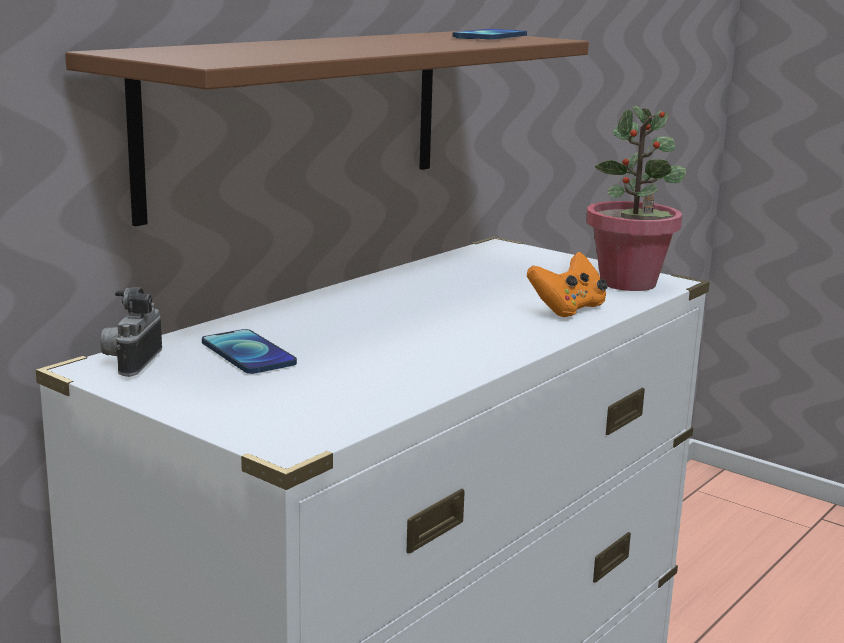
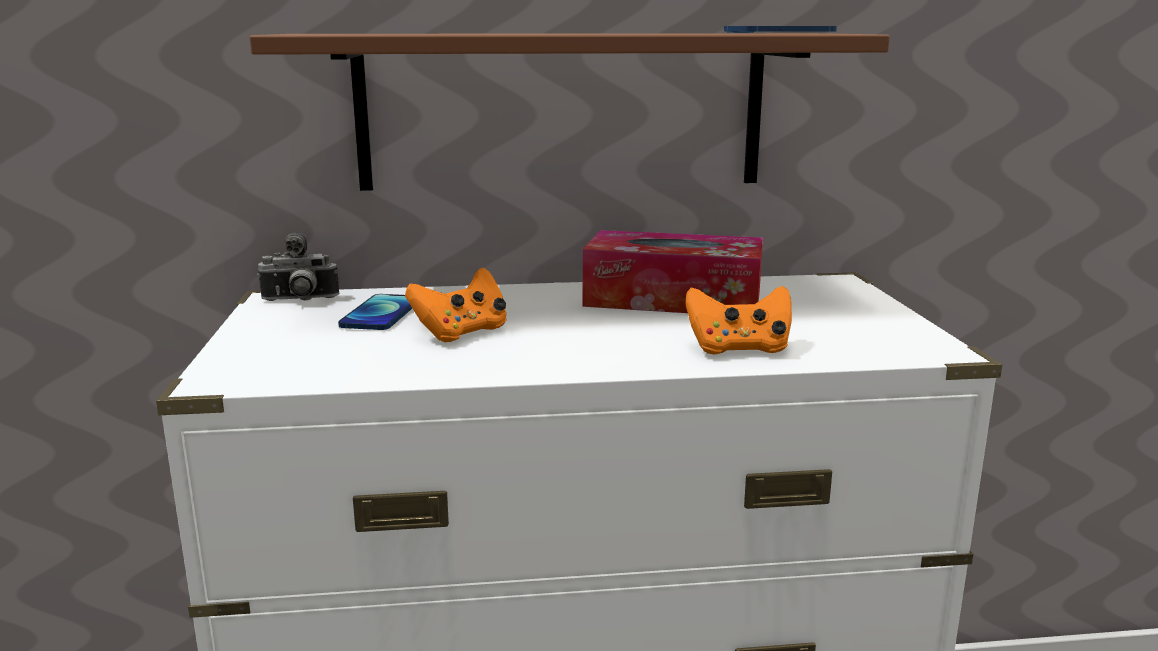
camera: 45 degrees right, 0 degrees up
(131, 362) = (300, 300): camera -> camera turned 150 degrees counterclockwise
(361, 349) = (462, 332): none -> orange game controller
(435, 284) = (673, 299): none -> tissue box
(628, 283) = (884, 342): potted plant -> none

